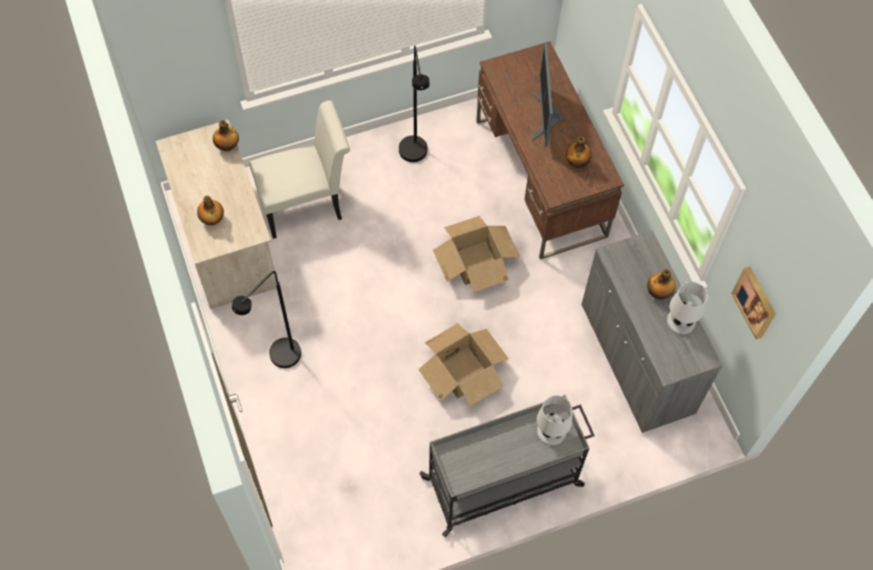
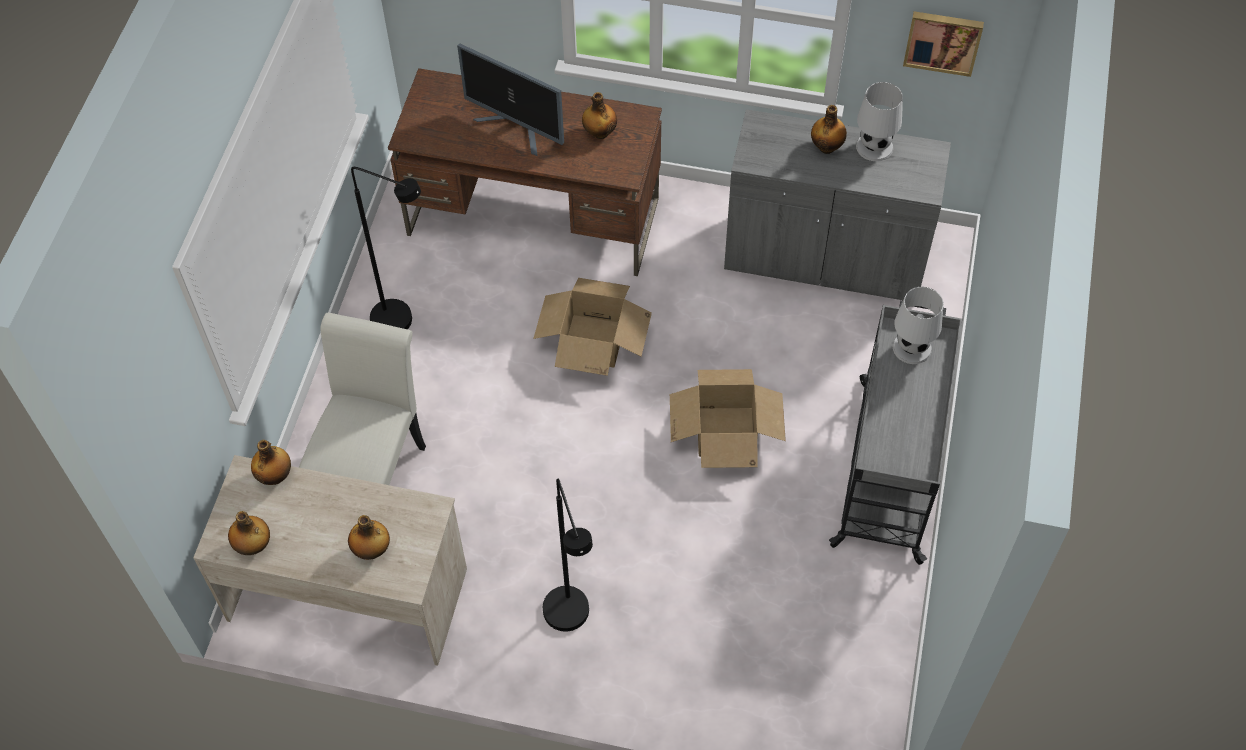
camera: 55 degrees left, 5 degrees down
(179, 163) = (253, 546): none -> bottle

